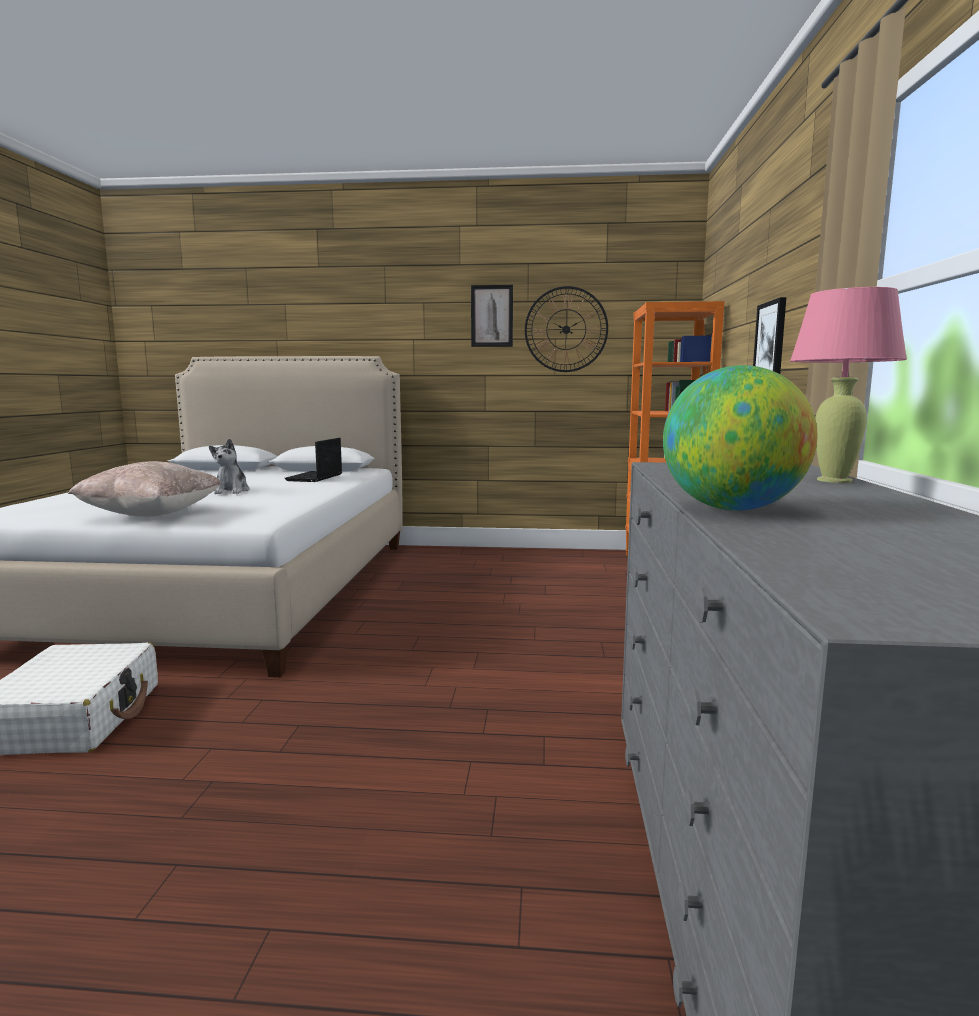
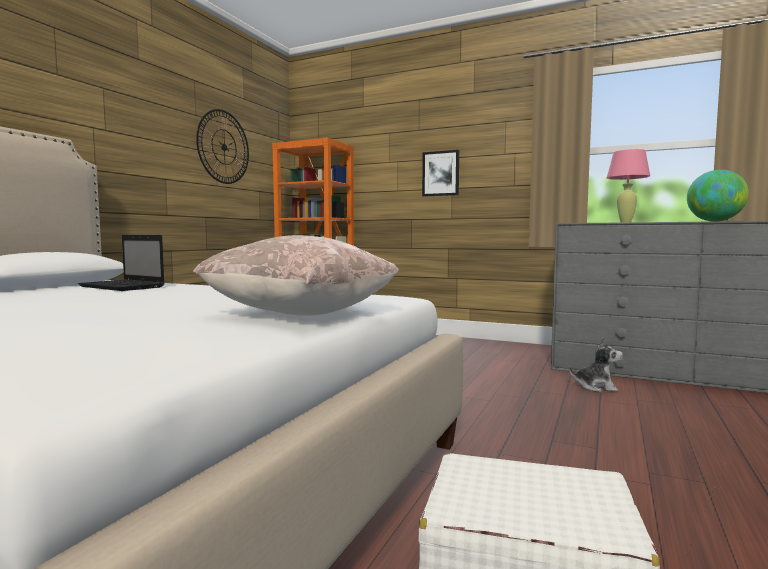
camera: 70 degrees left, 5 degrees down
(232, 491) = (158, 300): plush toy -> plush toy (596, 387)
(492, 316) = (170, 121): picture -> none

